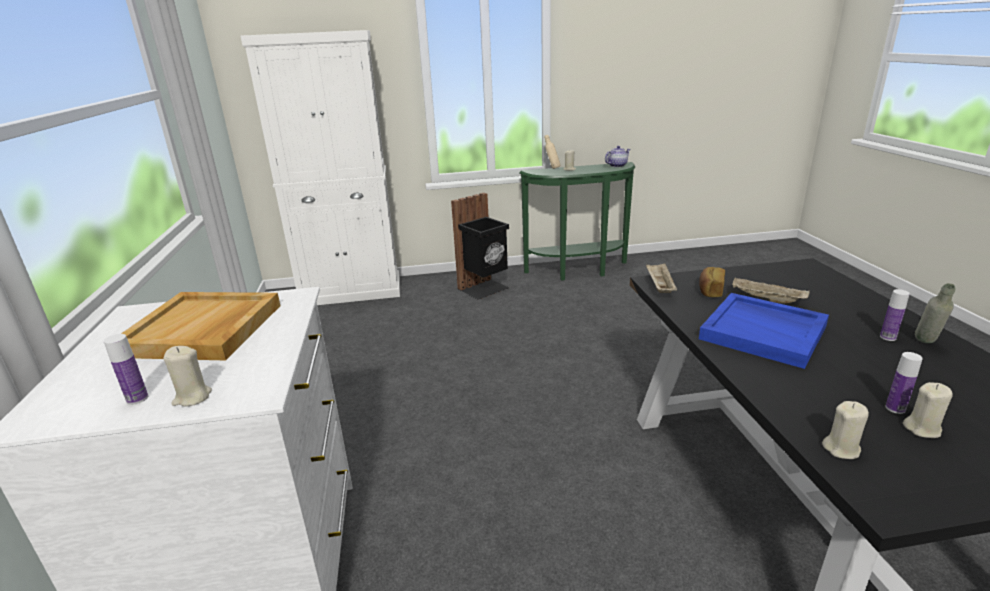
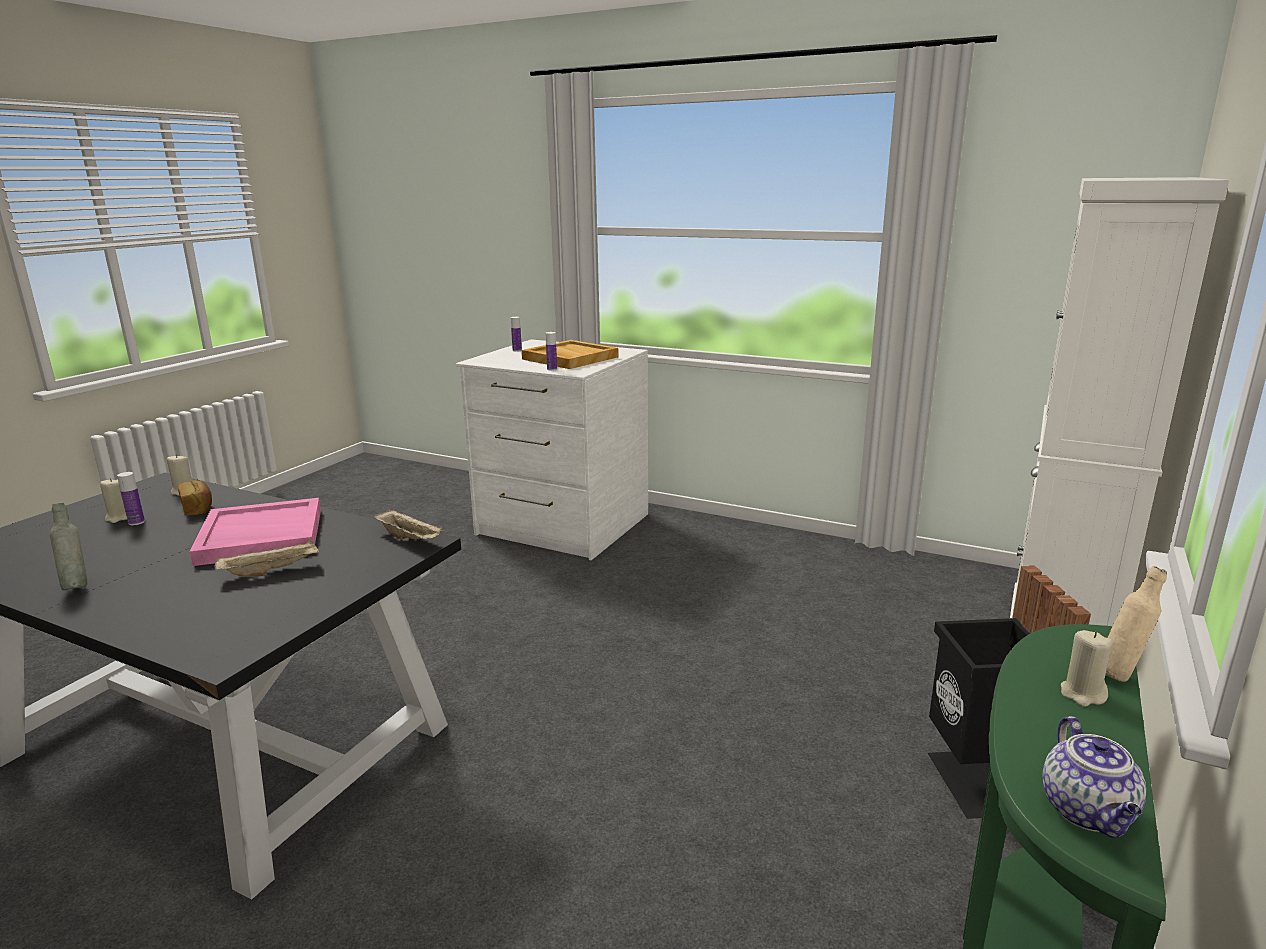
camera: 125 degrees right, 5 degrees down
(192, 397) = (497, 355): beige candle -> none
(710, 291) = (347, 557): bread -> bread (198, 508)
(764, 332) = (260, 536): blue tray -> pink tray
(888, 337) = (120, 578): bottle -> bottle (552, 369)

